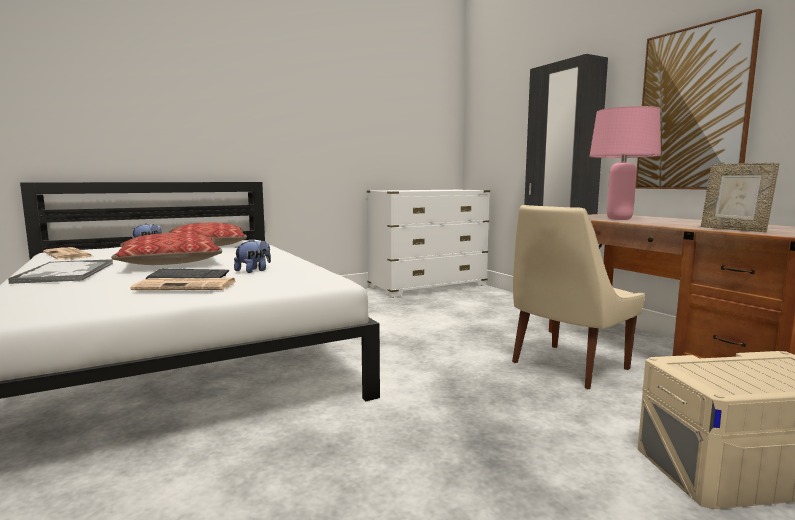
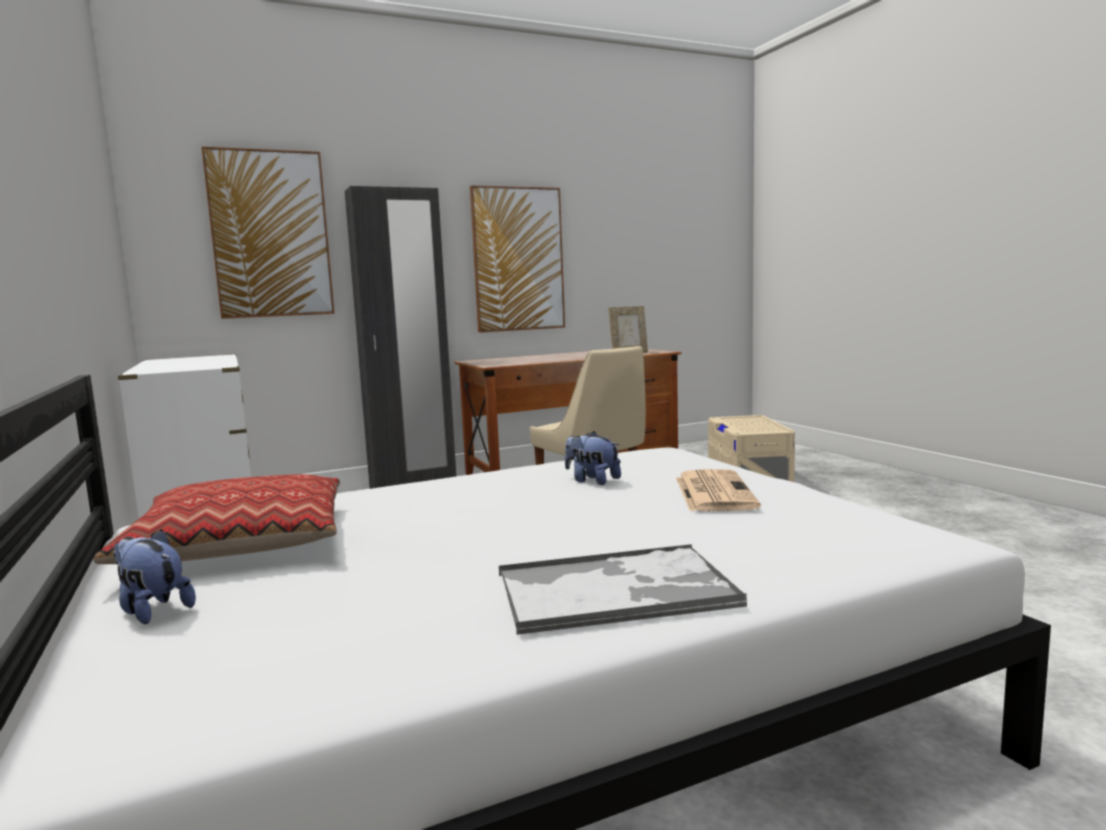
camera: 85 degrees left, 0 degrees up
(69, 255) = (256, 687): newspaper -> none
(170, 262) = (494, 533): pillow -> none
(188, 276) = (639, 503): keyboard -> none
(514, 112) = (270, 234): none -> picture
(618, 219) = (532, 360): pink table lamp -> none

